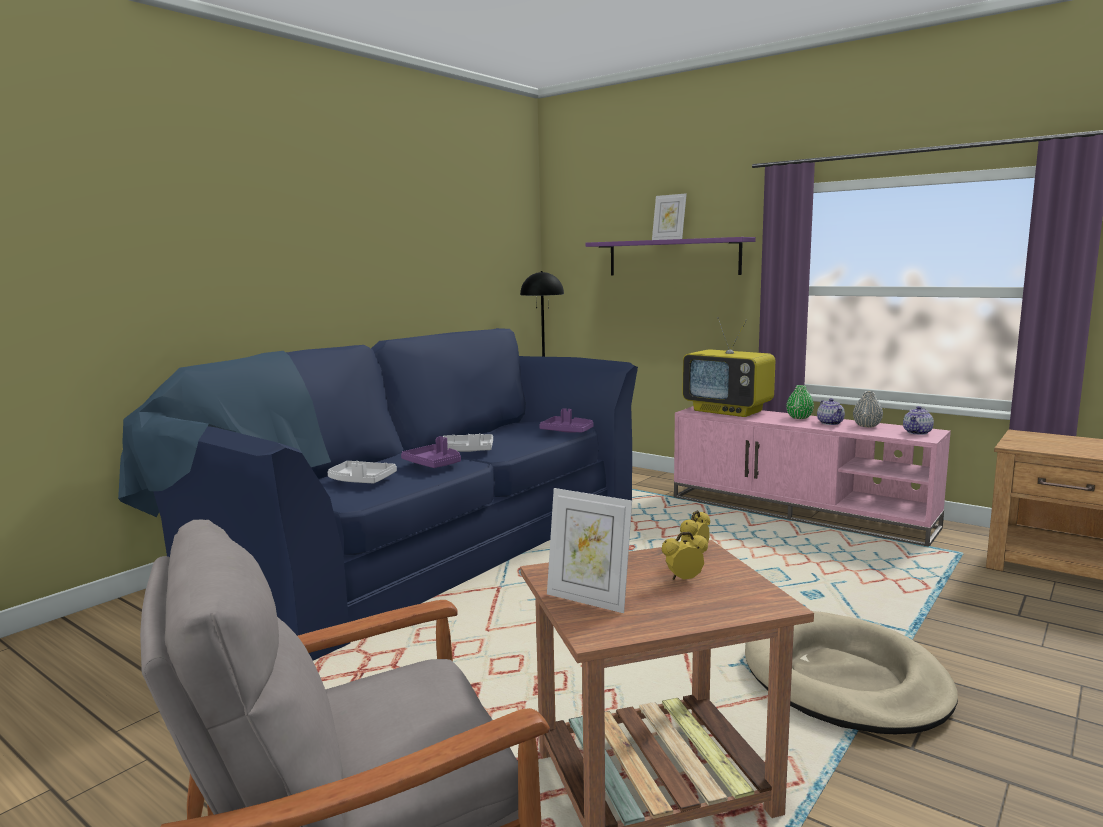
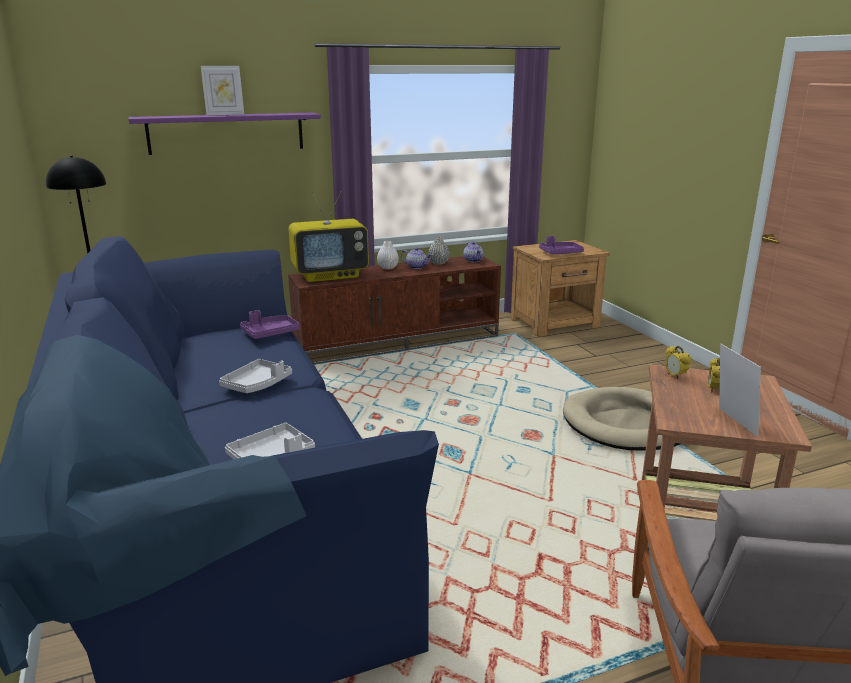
camera: 60 degrees left, 10 degrees up
(434, 464) = (280, 409): purple tray -> purple tray (560, 253)
(588, 600) = (732, 422): picture frame -> picture frame turned 75 degrees counterclockwise
(799, 417) = (388, 268): green vase -> white vase
(800, 512) = (398, 342): pink tv stand -> brown tv stand

